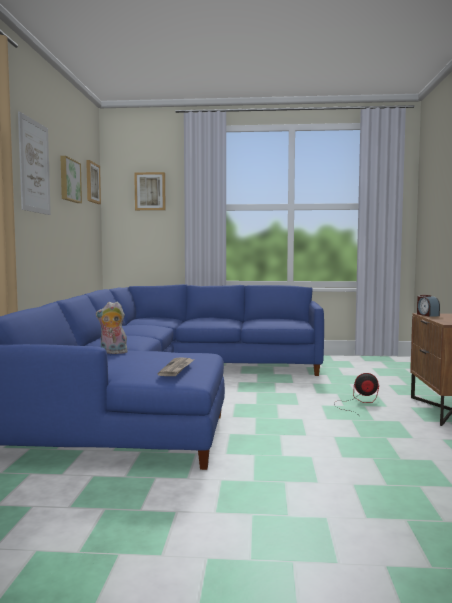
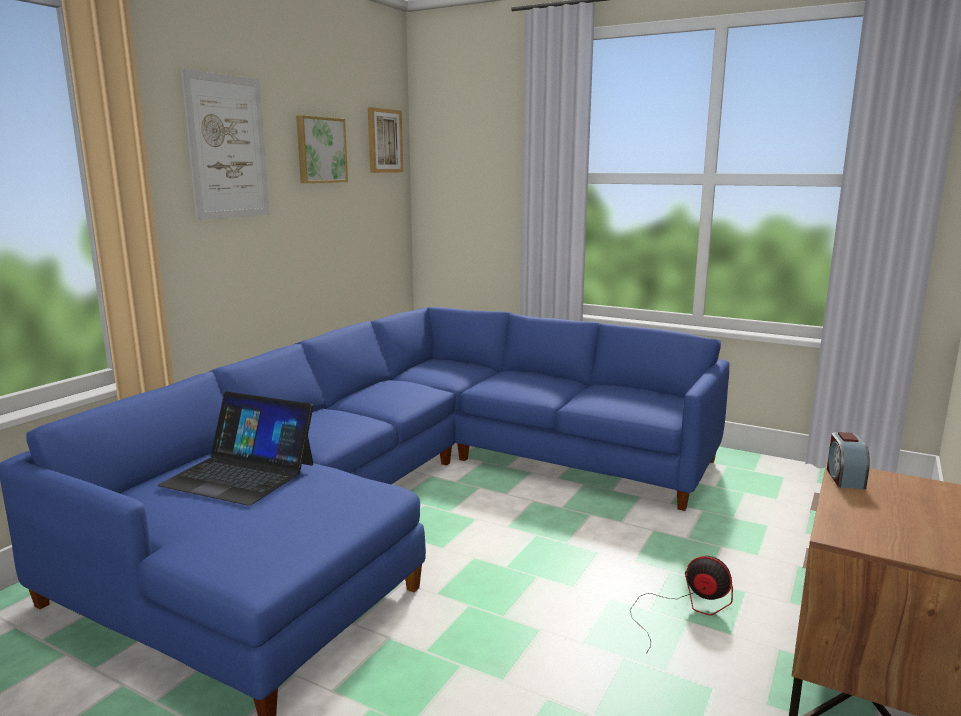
camera: 25 degrees right, 10 degrees up
(112, 353) = (240, 474): plush toy -> laptop
(150, 191) = (477, 149): picture -> none
(177, 368) = (268, 541): newspaper -> none

